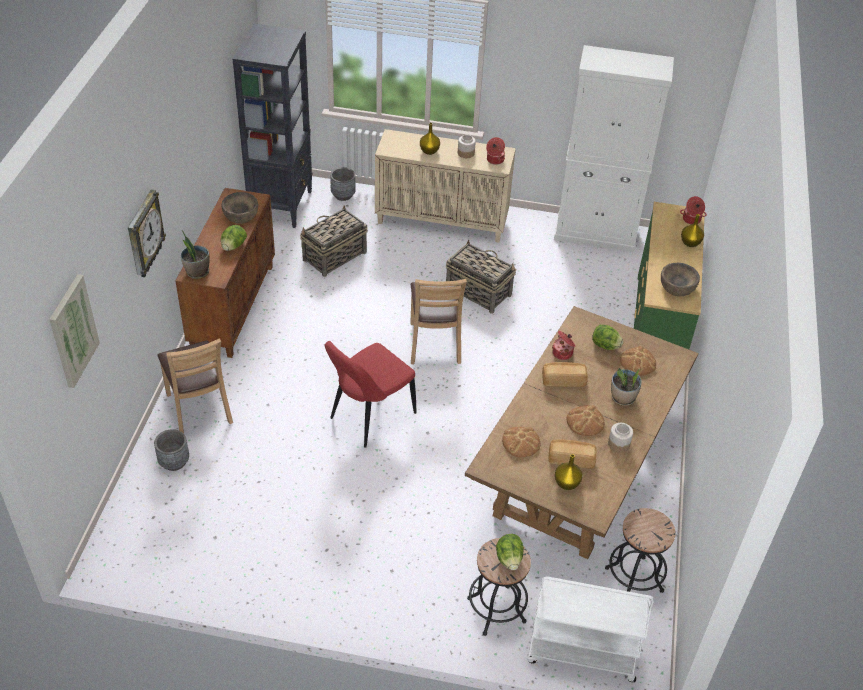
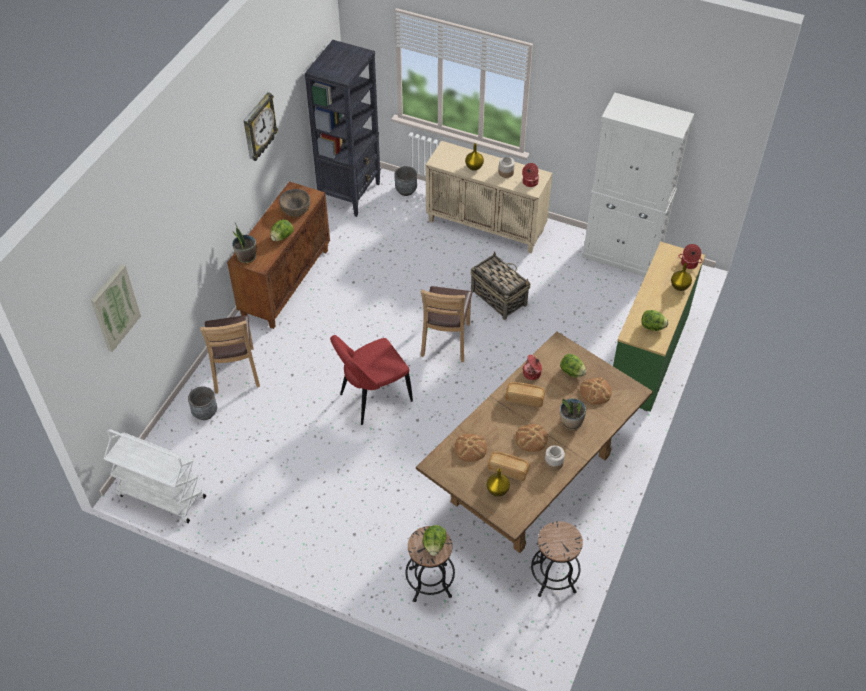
camera: 15 degrees right, 5 degrees up
(144, 235) = (195, 227): wall clock -> wall clock (258, 127)
(334, 256) = (382, 248): basket -> none
(581, 653) = (489, 631): white cart -> white cart (160, 496)
(677, 287) = (652, 327): brown bowl -> lettuce

